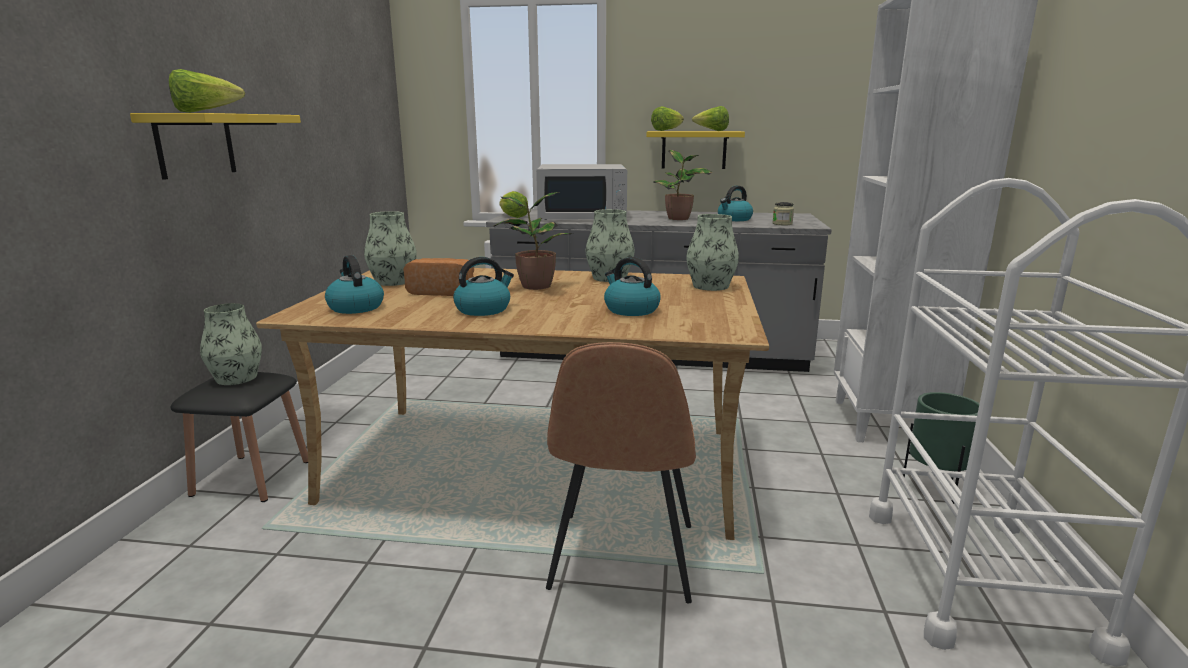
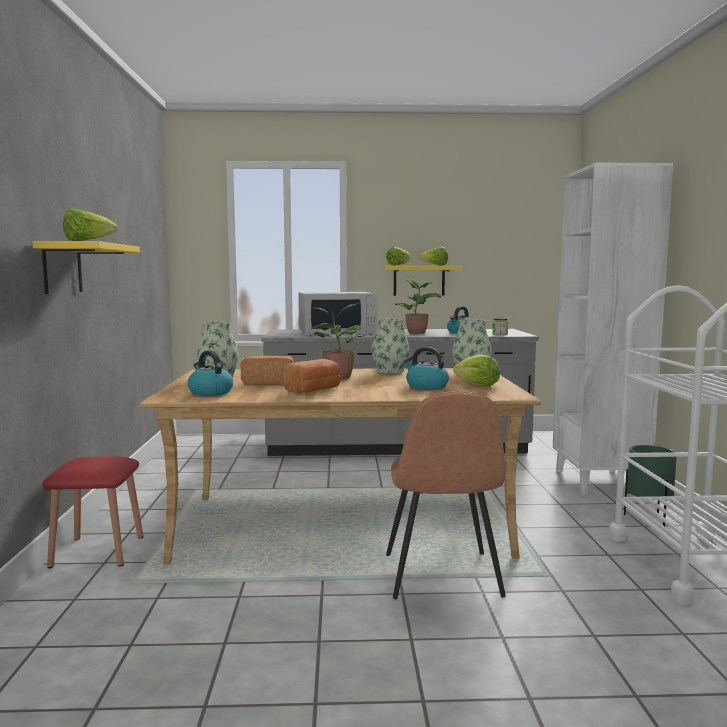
camera: 10 degrees left, 10 degrees down
(237, 378) = (93, 460): vase -> none
(252, 477) = (98, 551): black stool -> red stool
(483, 309) = (314, 390): kettle -> bread
(512, 217) = (279, 334): lettuce -> lettuce (477, 385)

